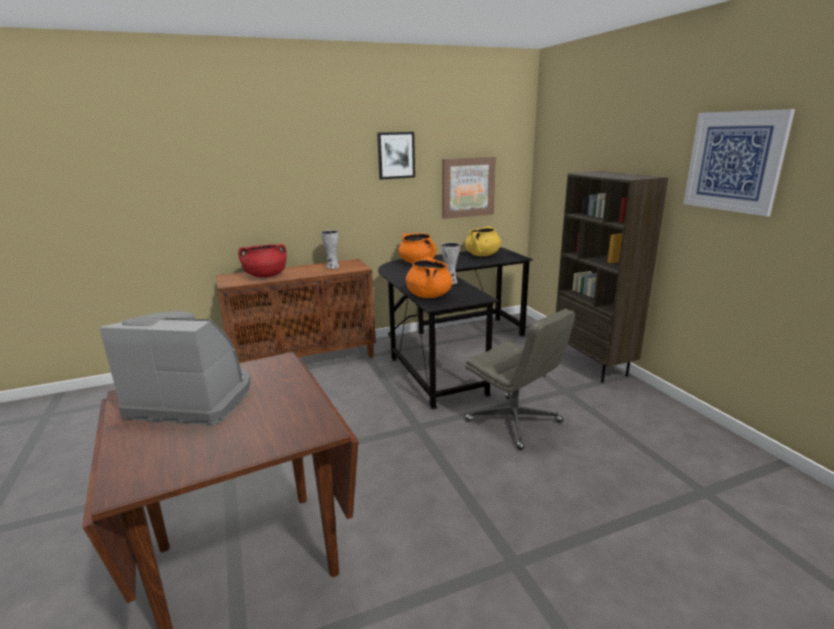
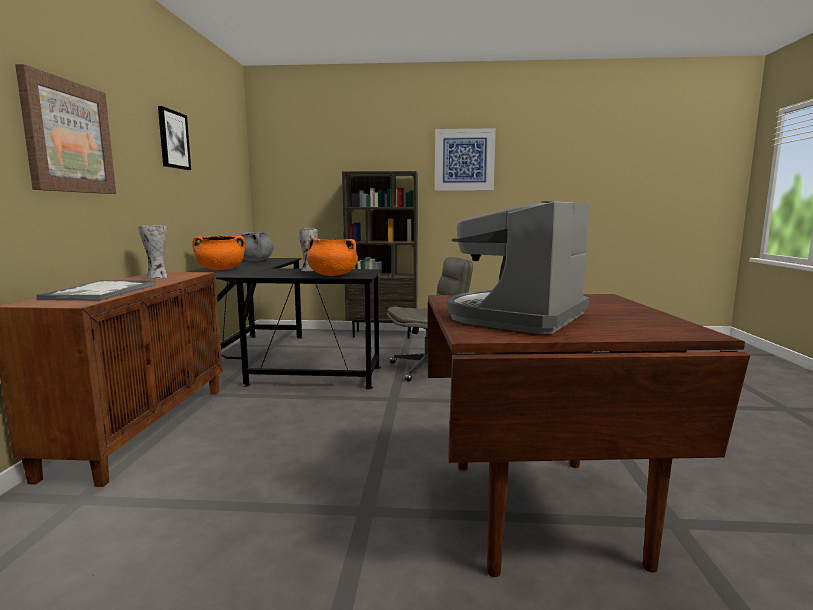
camera: 65 degrees left, 10 degrees down
(266, 276) = (100, 292): red cooking pot -> tray
(467, 187) = (220, 190): picture -> picture (68, 137)
(482, 255) = (254, 261): yellow cooking pot -> grey cooking pot

